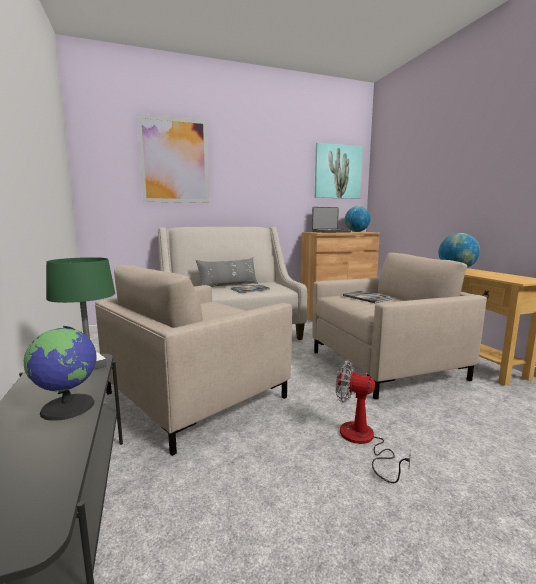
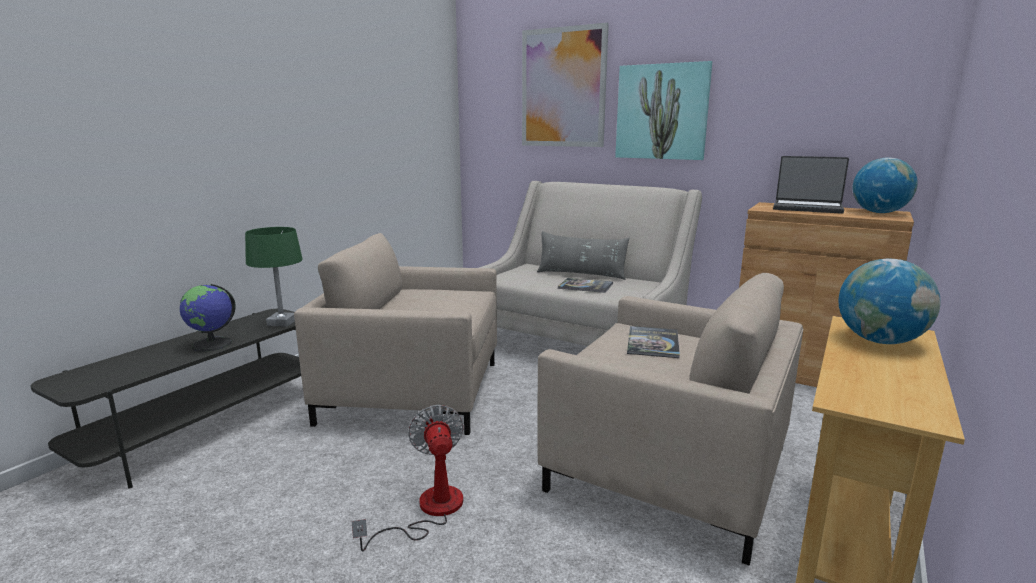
camera: 50 degrees right, 5 degrees up
(338, 172) = (863, 82): picture -> picture (661, 112)

